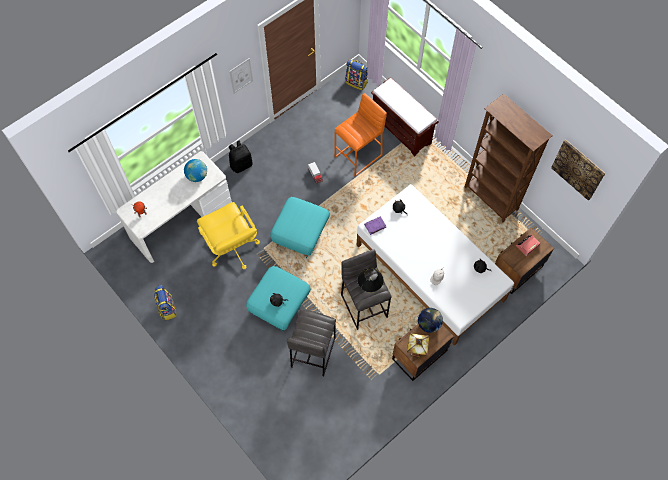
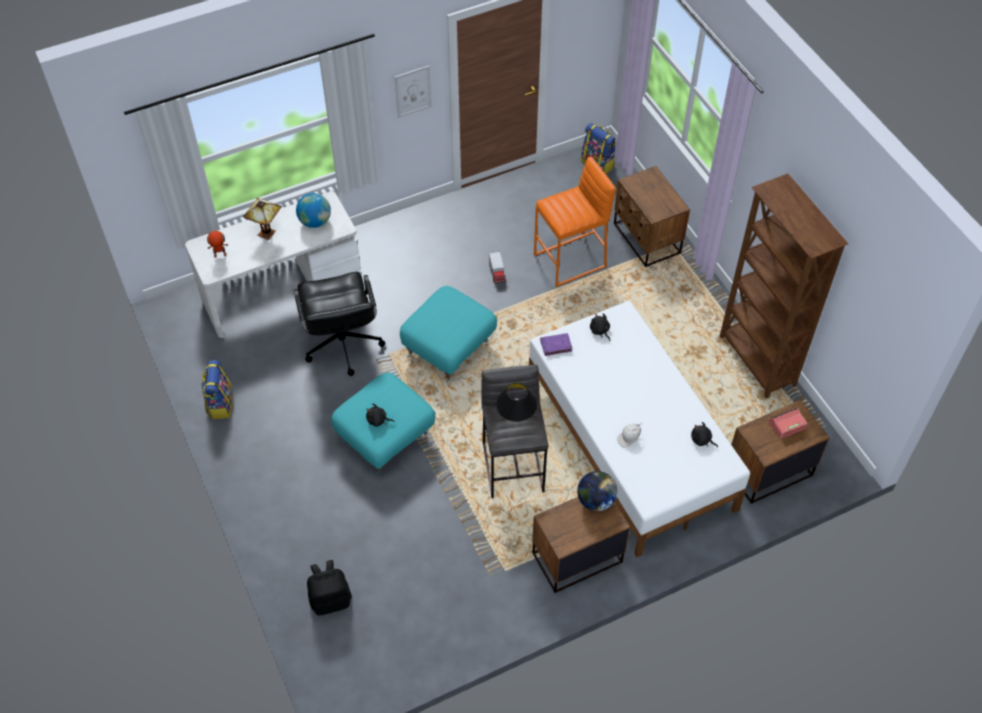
camera: 15 degrees right, 10 degrees down
(232, 249) = (342, 345): yellow office chair -> black office chair
(241, 164) = (394, 236): black backpack -> black backpack (331, 600)
(312, 352) = (413, 514): grey stool -> none
(401, 130) = (646, 239): brown bench -> brown nightstand
(415, 350) = (563, 533): table lamp -> table lamp (266, 232)
(578, 169) = (881, 305): picture -> none

